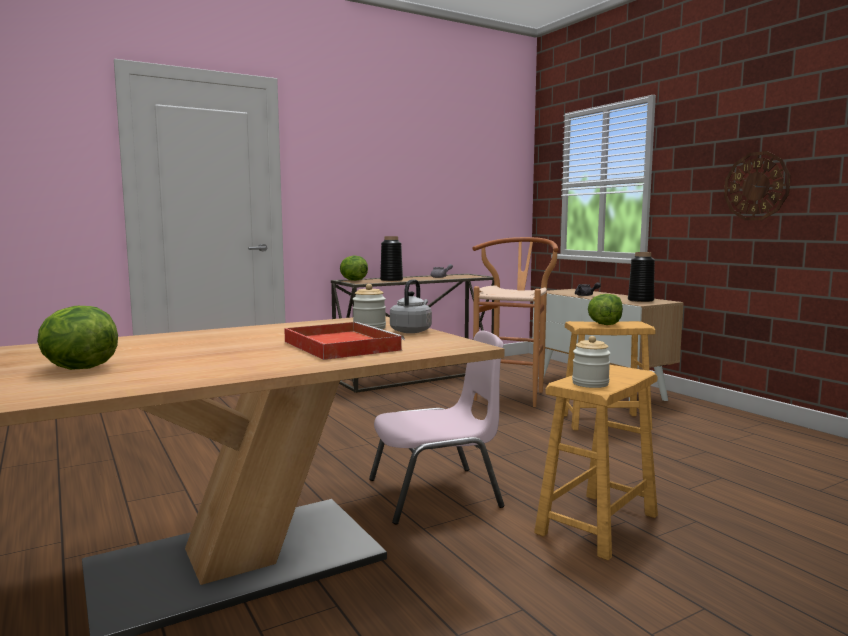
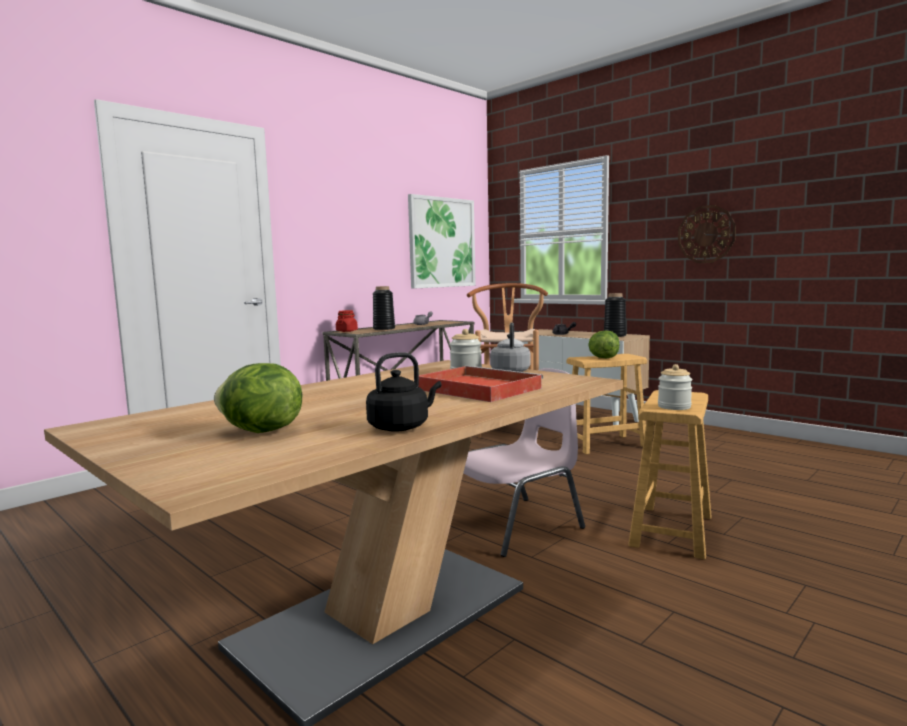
camera: 15 degrees left, 0 degrees up
(194, 376) = (401, 427): none -> black kettle
(353, 280) = (346, 331): lettuce -> red jar
(473, 191) = (442, 242): none -> picture

